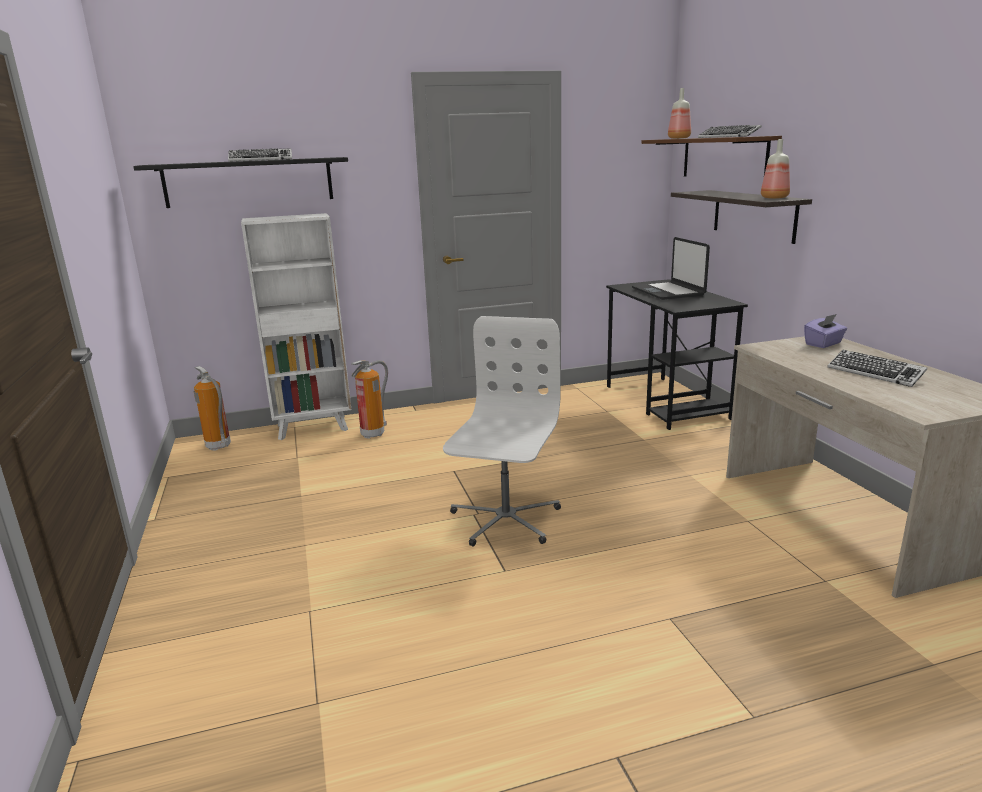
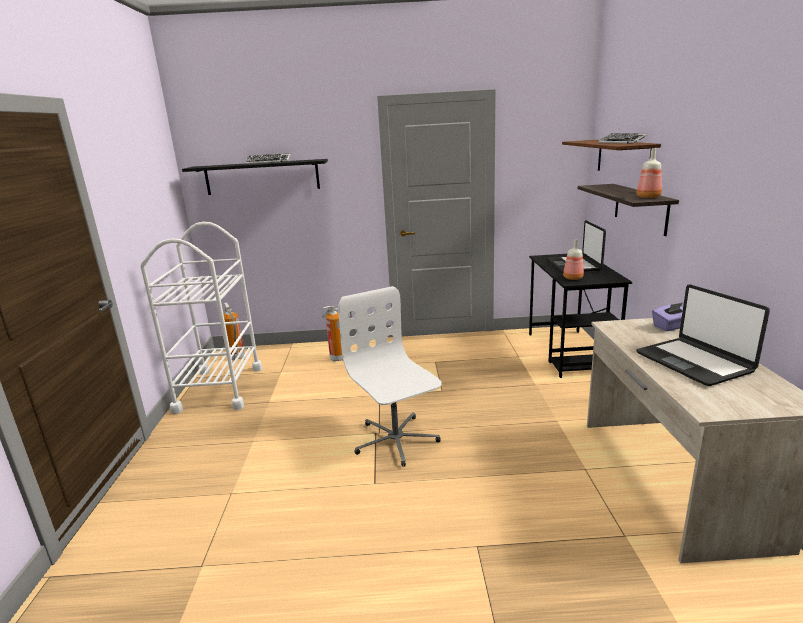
camera: 15 degrees right, 0 degrees up
(215, 487) = (220, 389): none -> white cart
(314, 427) = (303, 349): white bookcase -> none
(505, 519) = (395, 440): white office chair -> white office chair turned 60 degrees counterclockwise
(678, 138) = (589, 141): bottle -> bottle (572, 278)
(874, 373) = (694, 362): keyboard -> laptop

